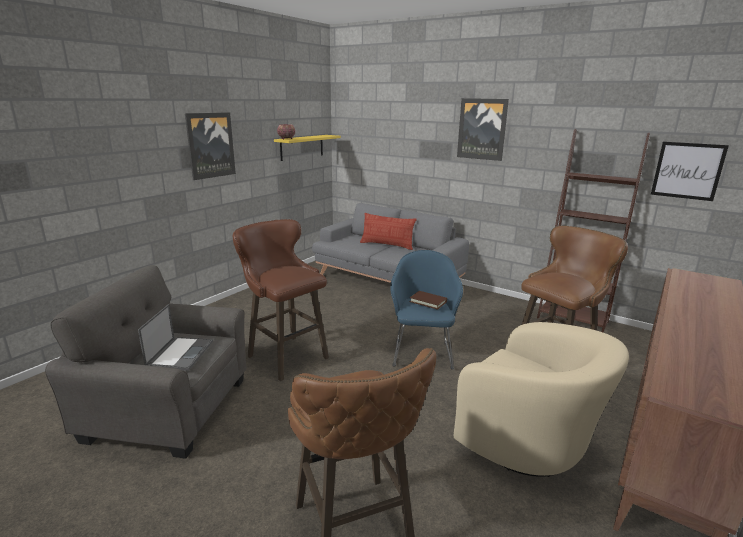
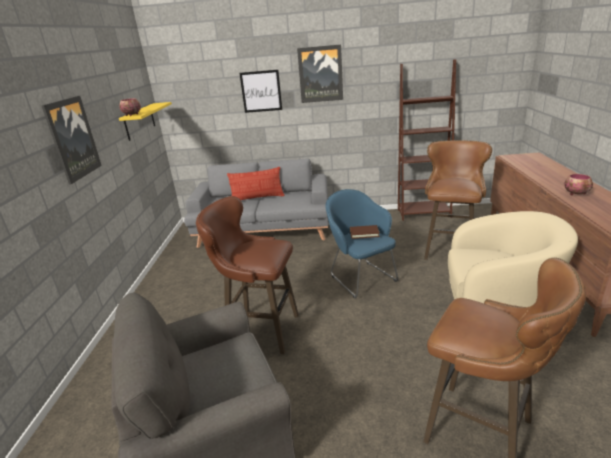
camera: 30 degrees left, 5 degrees up
(180, 353) = (230, 370): laptop -> none
(687, 170) = (481, 83): picture -> picture (261, 91)
(695, 335) = (577, 193): none -> bowl

